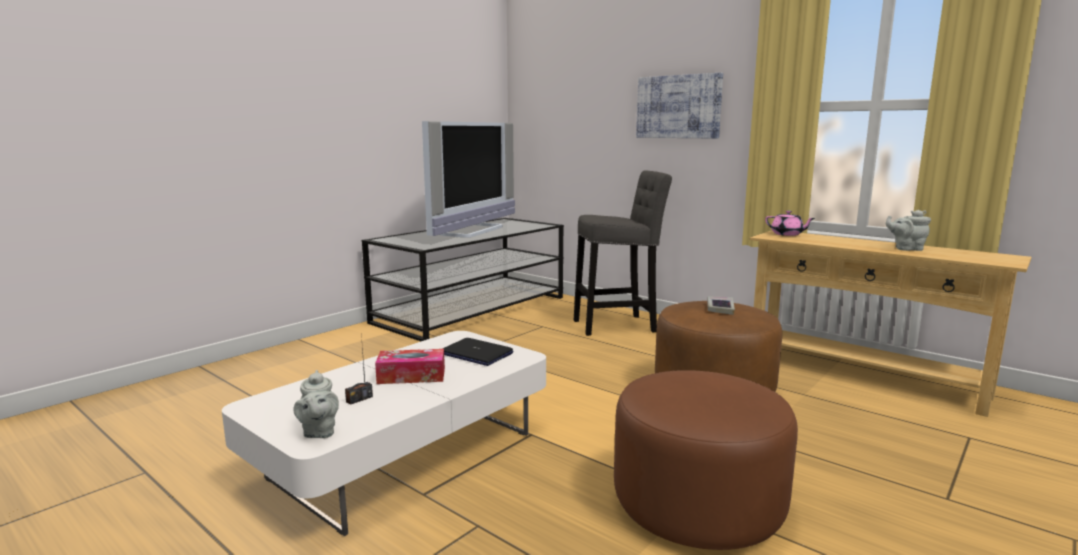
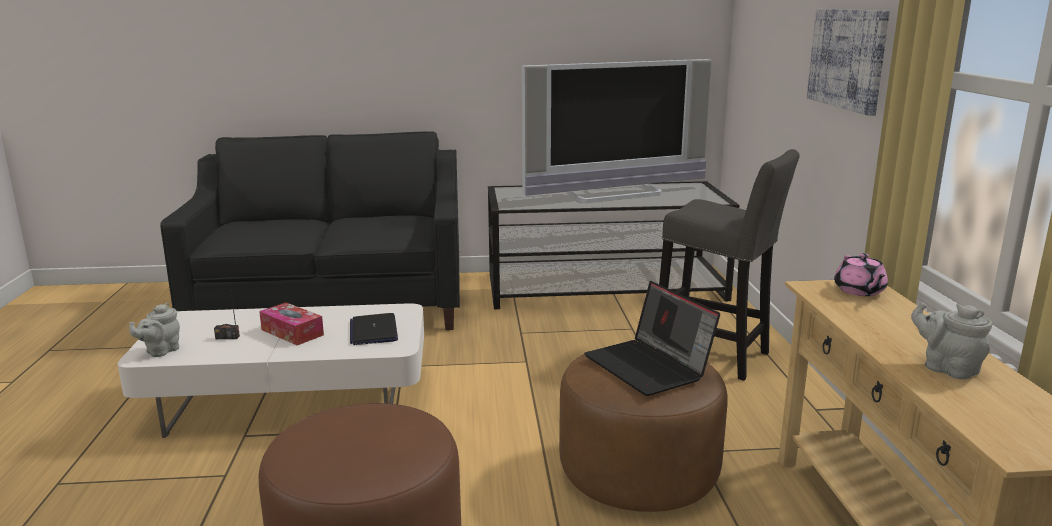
camera: 45 degrees right, 5 degrees up
(269, 380) = (334, 304): none -> black sofa
(720, 308) = (650, 367): book -> laptop

